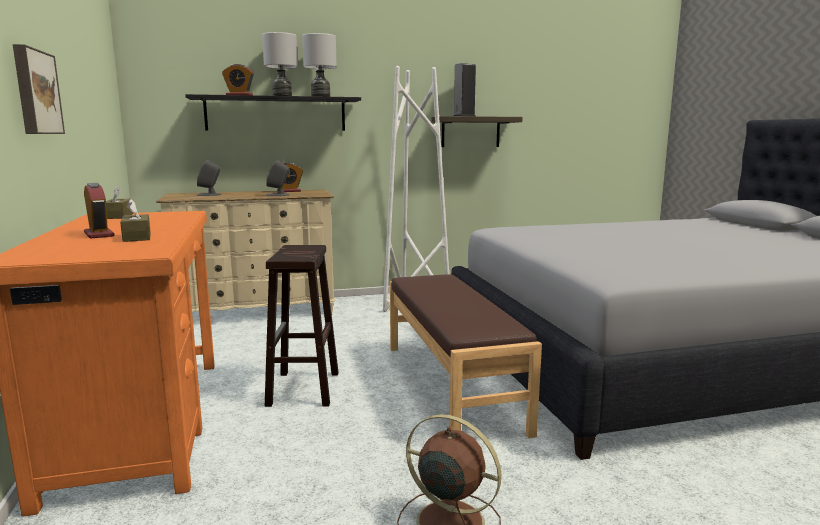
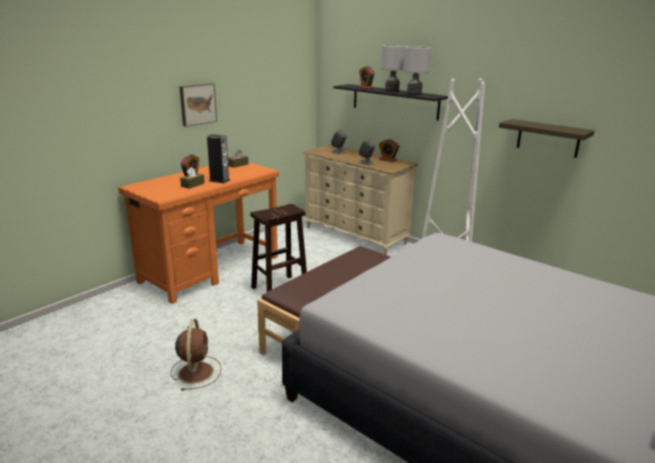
camera: 55 degrees right, 10 degrees up
(464, 116) = (533, 124): speaker -> speaker (219, 180)

